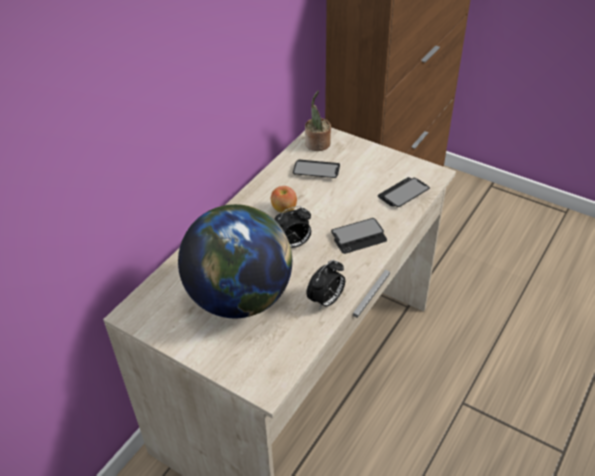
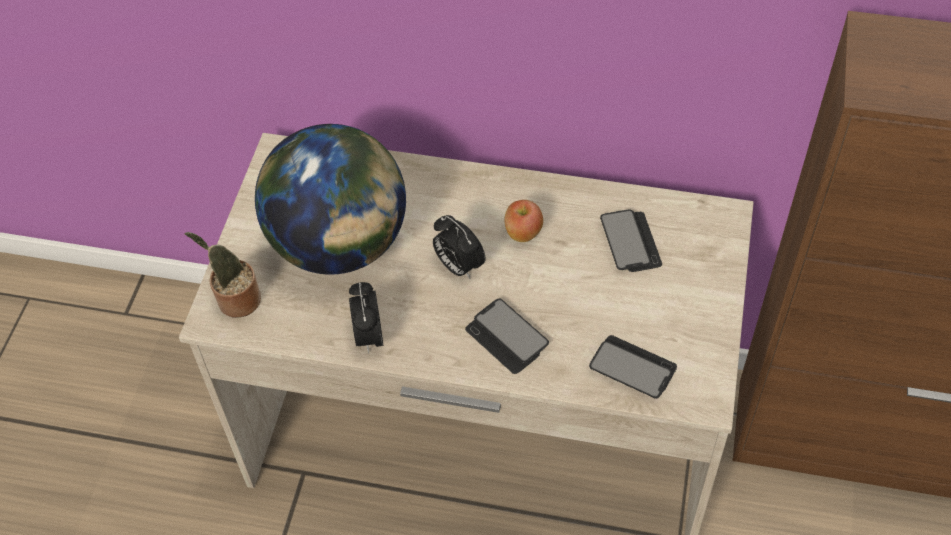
camera: 70 degrees right, 10 degrees up
(317, 145) = (693, 224): potted plant -> potted plant (235, 300)
(326, 301) = (369, 336): alarm clock -> alarm clock turned 60 degrees clockwise

